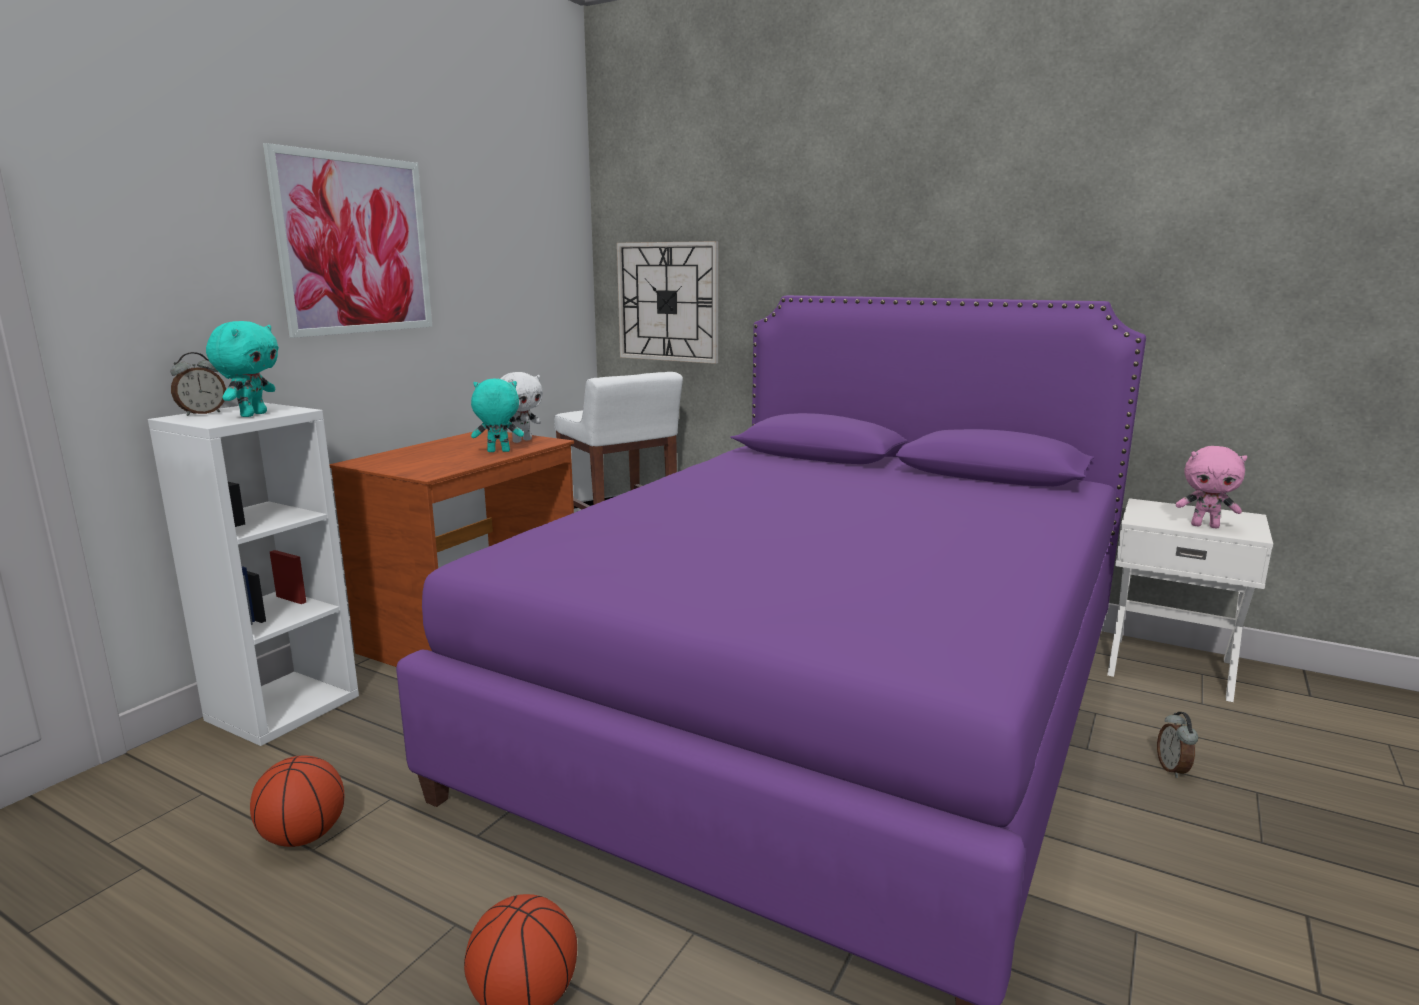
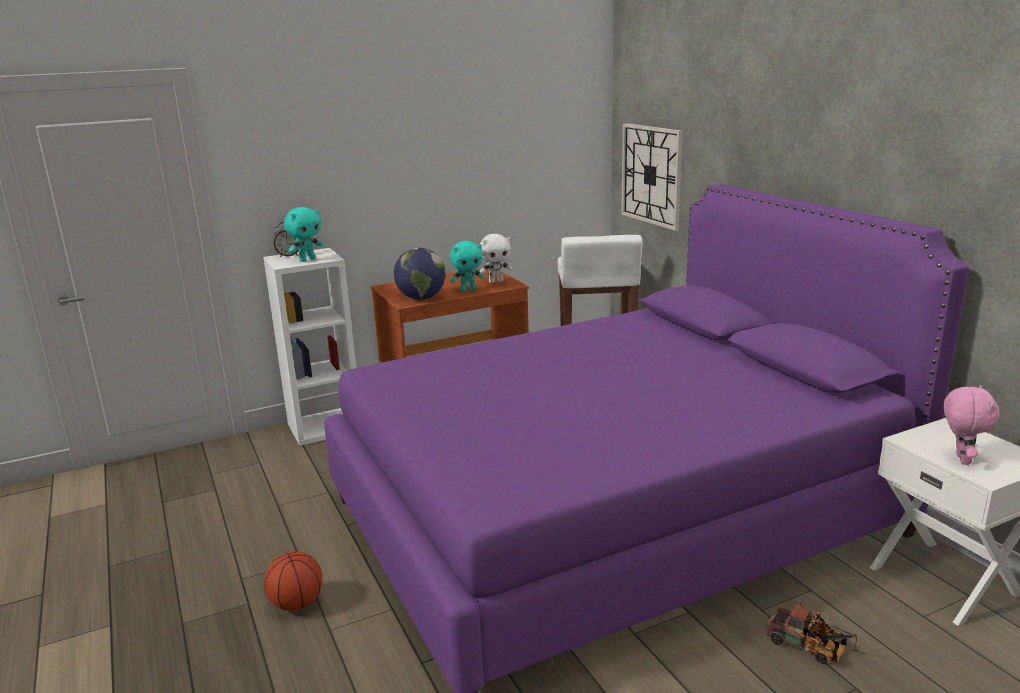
camera: 35 degrees right, 5 degrees up
(304, 837) = (279, 498): basketball -> none
(355, 245) = (397, 147): picture -> none
(443, 466) = (421, 298): none -> globe
(498, 452) = (468, 290): turquoise plush toy -> turquoise plush toy turned 135 degrees clockwise
(1173, 769) = (810, 648): alarm clock -> toy truck
(1205, 526) = (960, 459): pink plush toy -> pink plush toy turned 135 degrees counterclockwise

